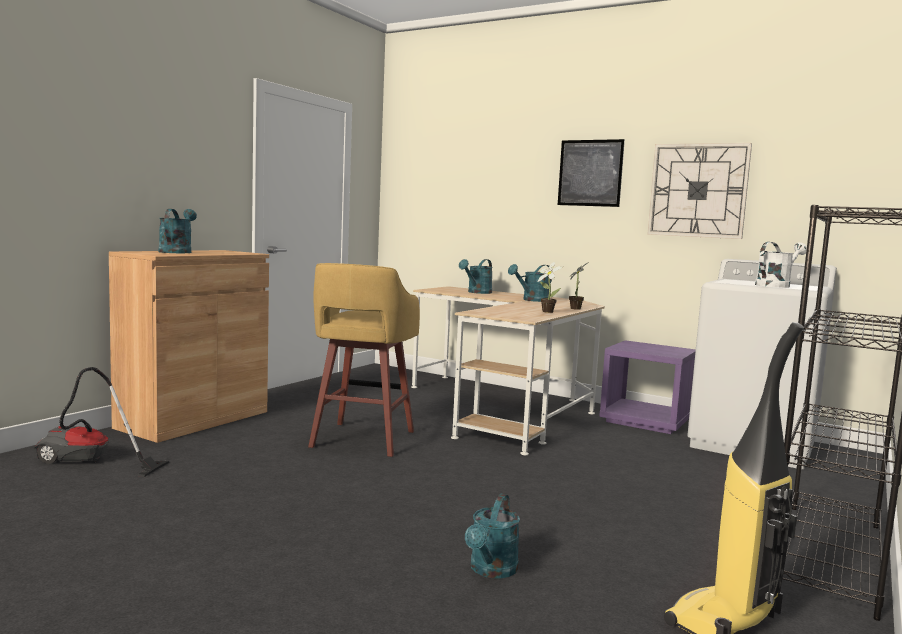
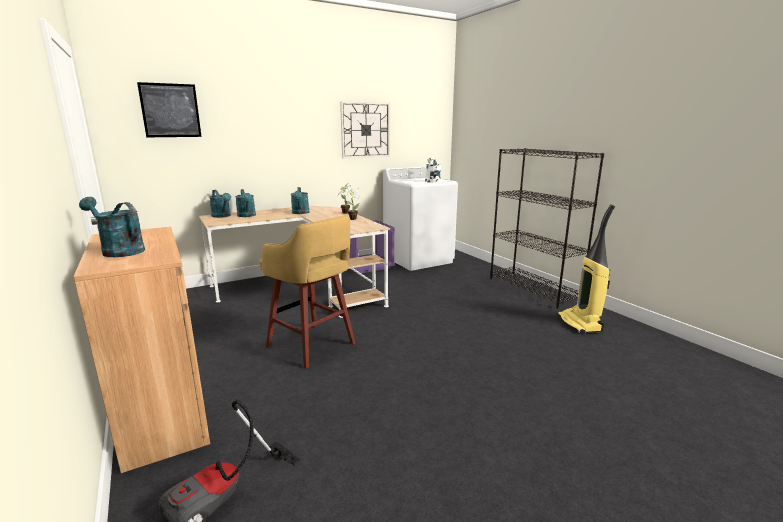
camera: 60 degrees left, 10 degrees up
(491, 571) = (527, 356): turquoise watering can -> turquoise watering can (222, 216)
(590, 173) = (301, 119): picture -> picture (170, 110)

